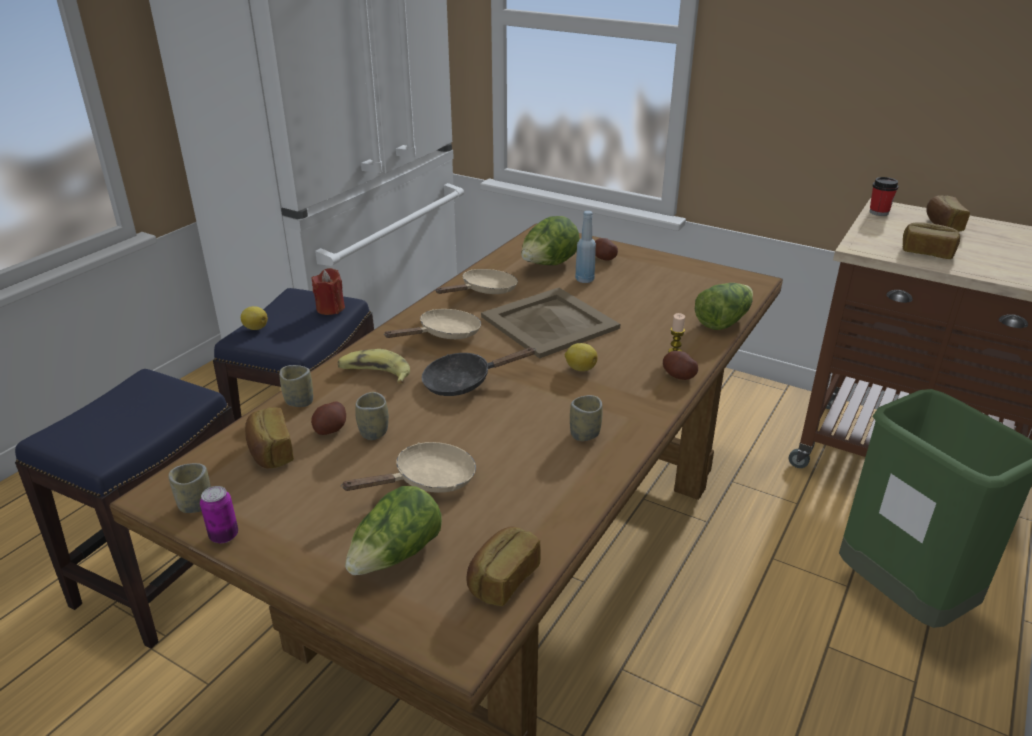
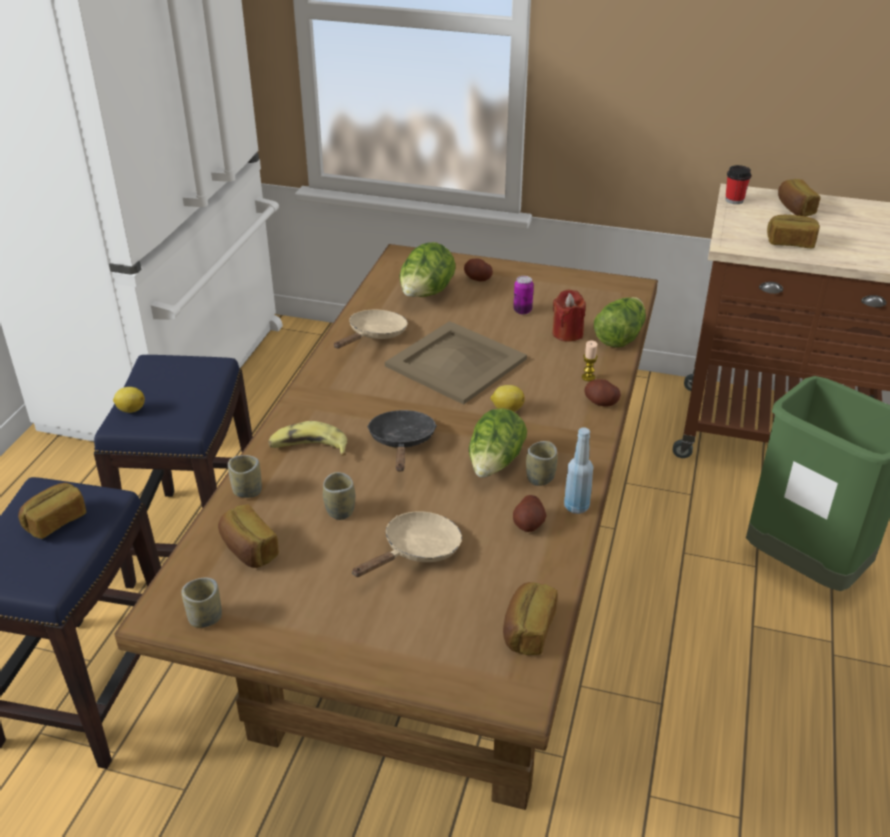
camera: 15 degrees left, 5 degrees up
(141, 406) = (55, 521): none -> bread
(224, 535) = (251, 642): can -> can (522, 310)
(330, 308) = (202, 374): red candle -> red candle (567, 333)
(330, 429) = (296, 515): potato -> potato (529, 524)
(396, 555) = (424, 628): lettuce -> lettuce (495, 463)
(444, 334) = (357, 392): beige frying pan -> none
(464, 382) = (402, 442): black frying pan -> black frying pan turned 120 degrees clockwise
(584, 280) = (469, 307): blue bottle -> blue bottle (576, 507)

